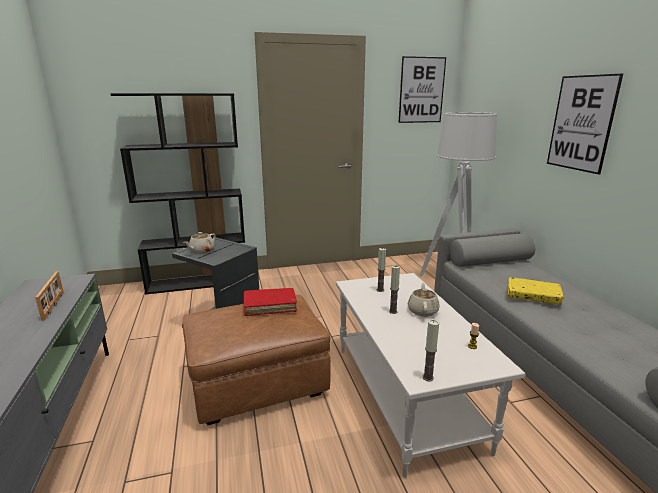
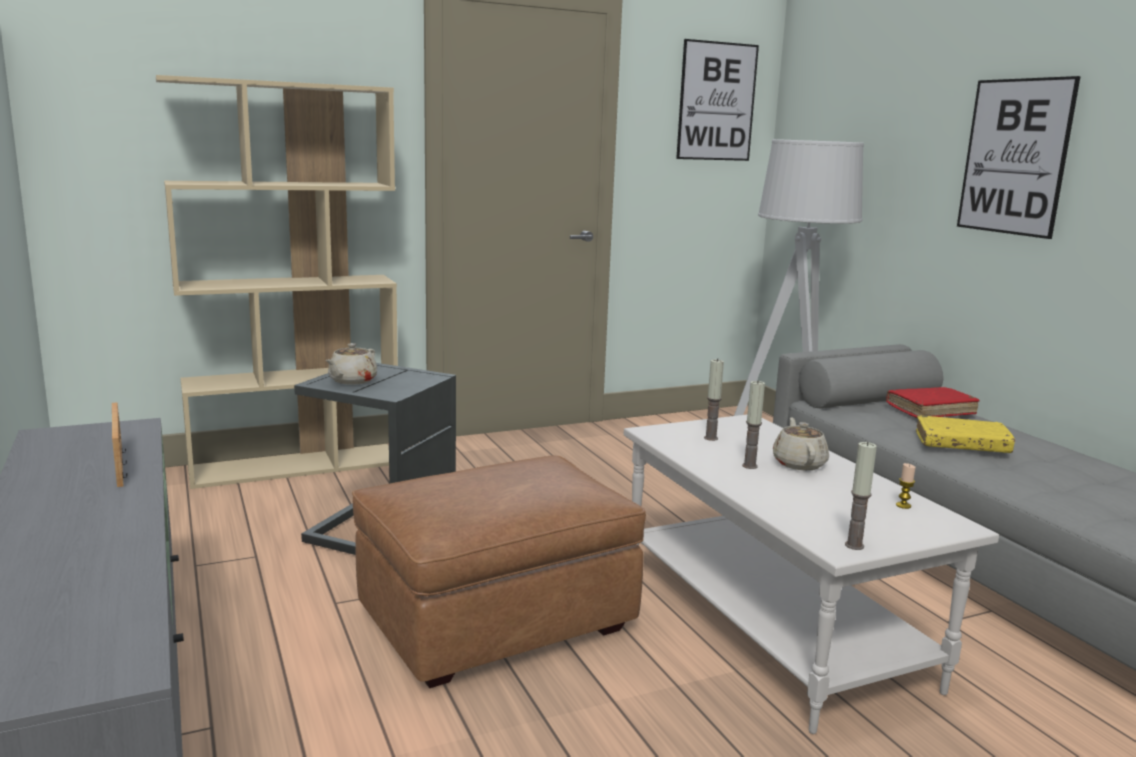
camera: 10 degrees left, 5 degrees down
(199, 282) = (296, 466): black bookcase -> beige bookcase
(270, 306) = (520, 469): red book -> red book (930, 410)

